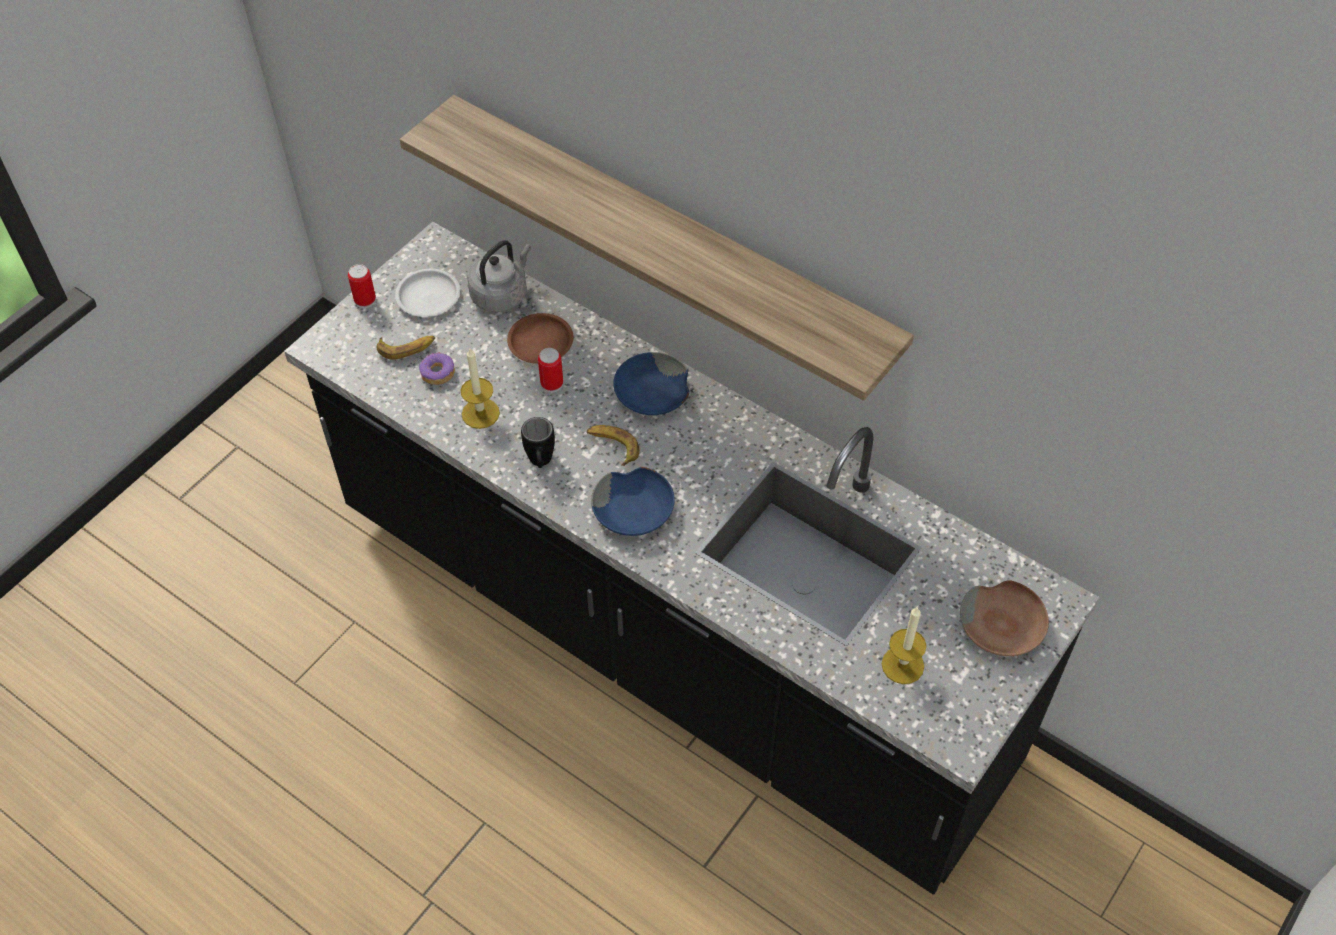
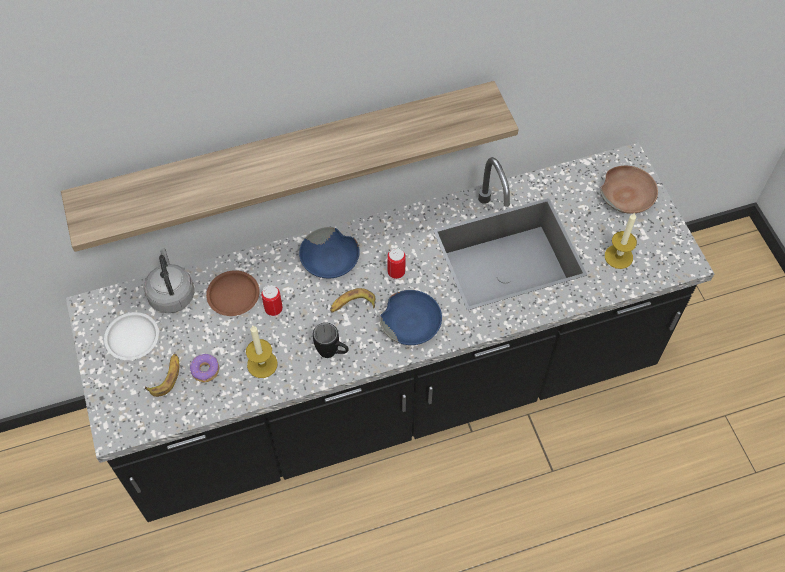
camera: 55 degrees left, 5 degrees up
(365, 300) = (98, 379): can -> can (396, 272)

